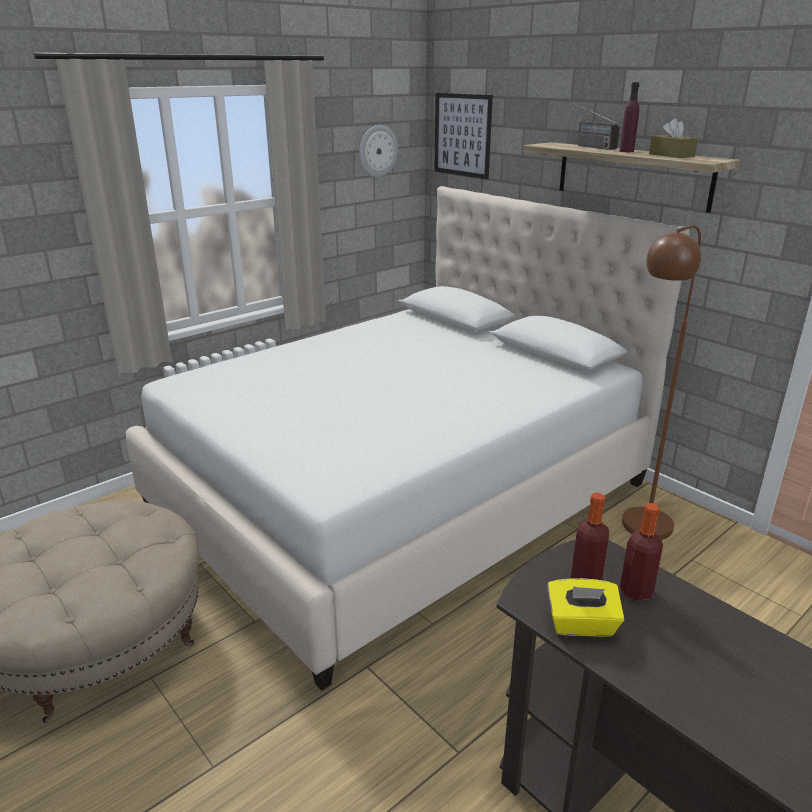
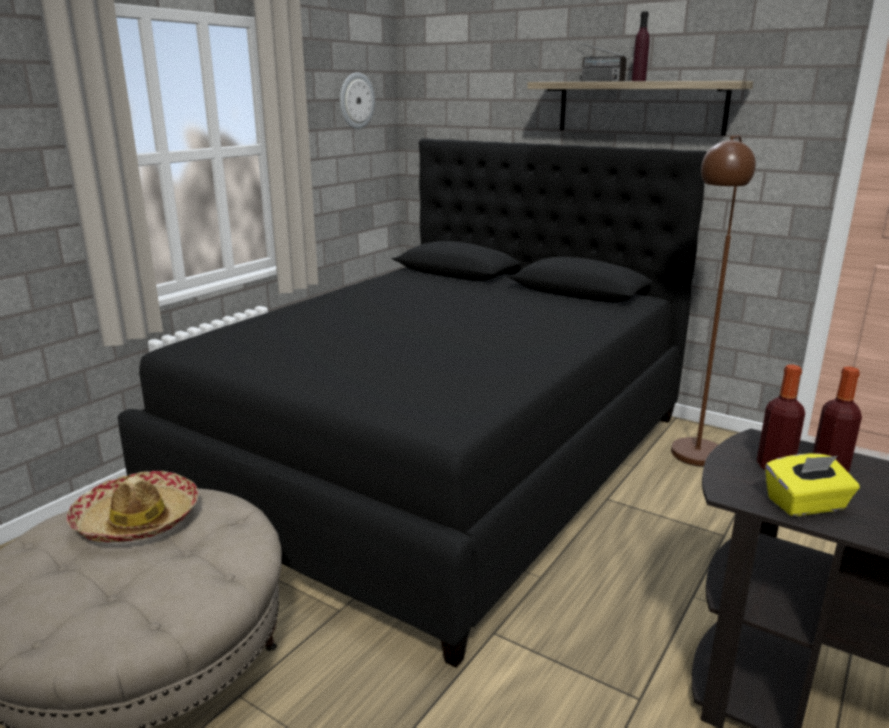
camera: 15 degrees left, 5 degrees down
(96, 529) = (138, 520): none -> hat
(400, 494) = (438, 459): white bed -> black bed
(462, 135) = (443, 84): picture -> none
(671, 155) = (686, 80): brown tissue box -> none

